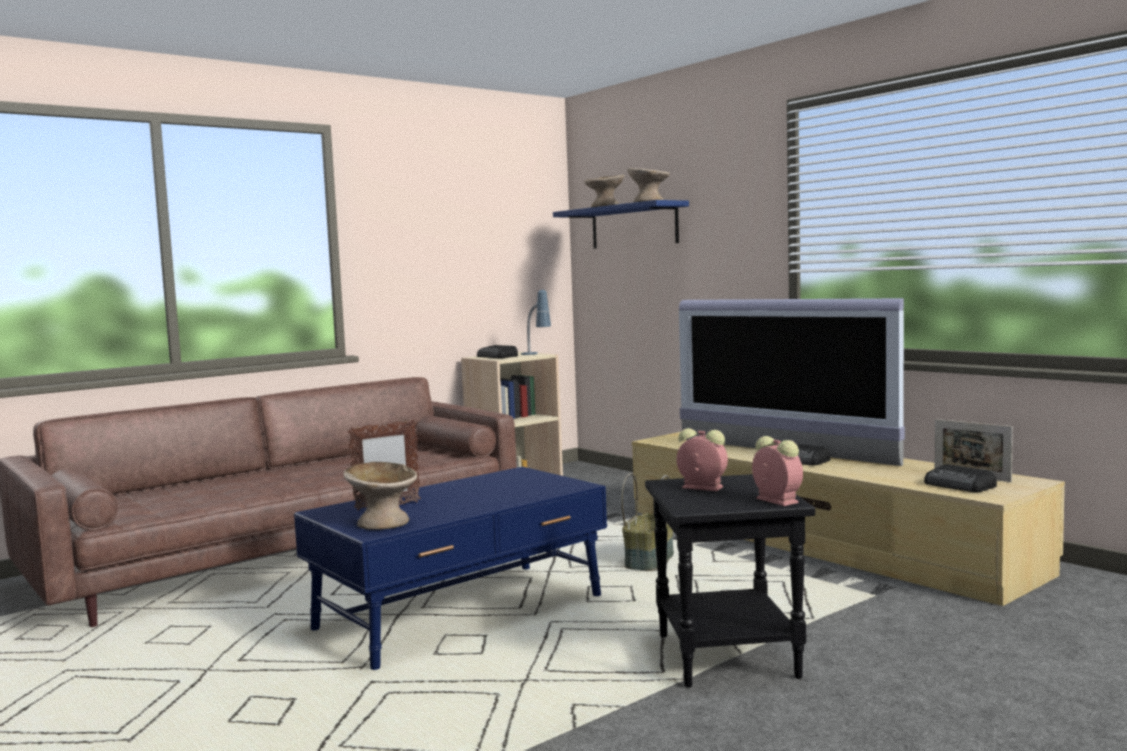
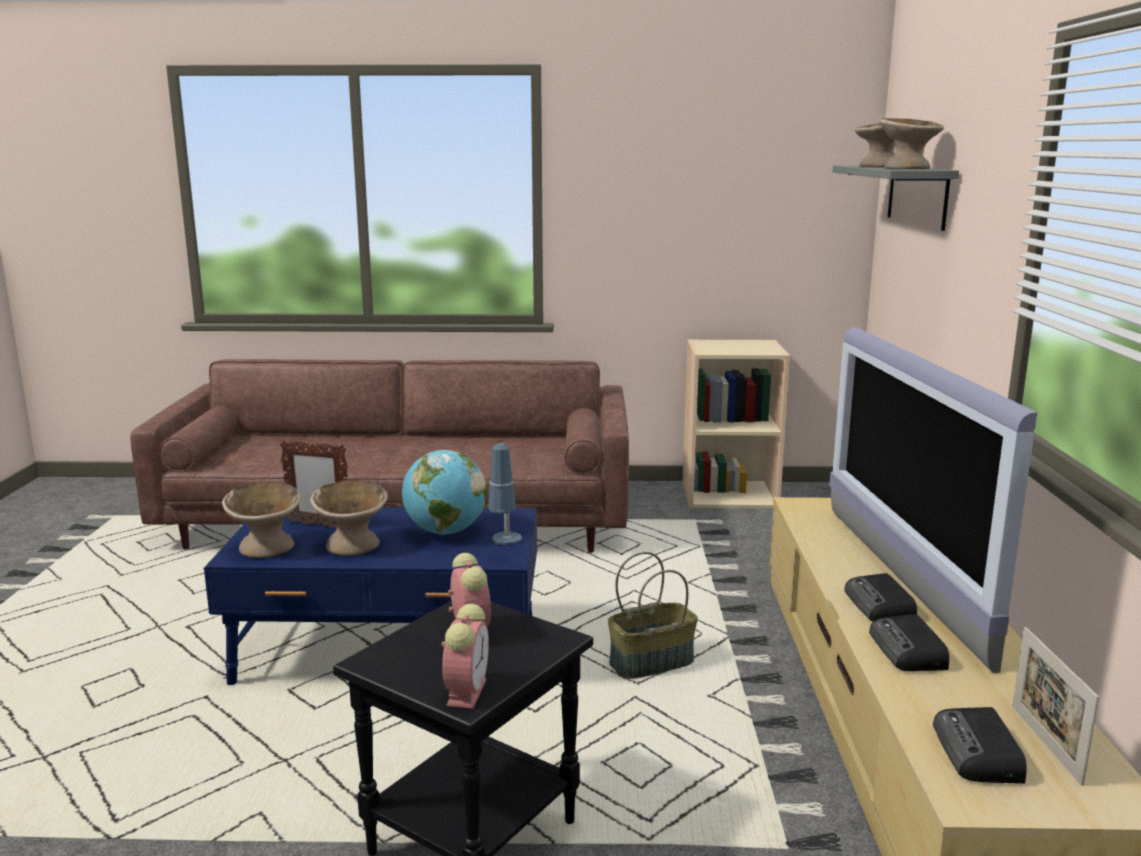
camera: 40 degrees right, 10 degrees up
(450, 506) = (353, 545): none -> beige bowl
(497, 356) = (720, 346): radio -> radio (908, 651)
(497, 486) = (445, 532): none -> globe
(536, 354) = (765, 351): table lamp -> table lamp (505, 548)
(634, 226) = (917, 195): blue shelf -> grey shelf

